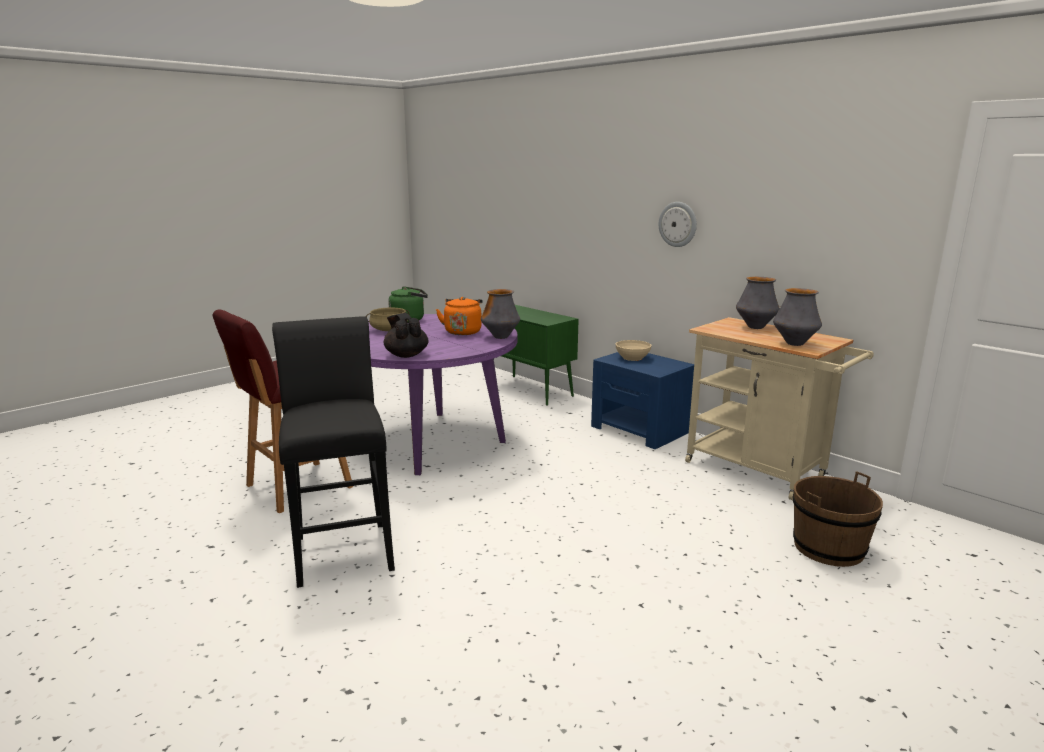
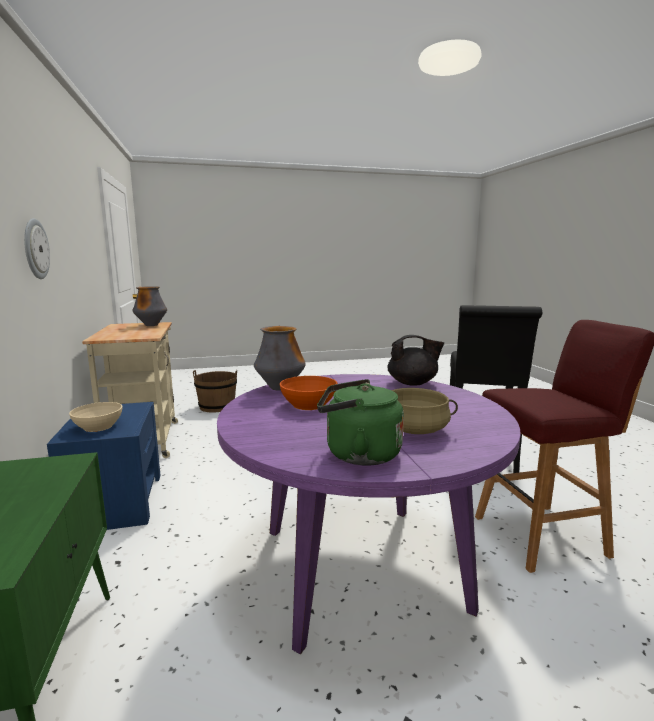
camera: 150 degrees left, 5 degrees down
(406, 355) = (413, 383): black teapot -> black teapot turned 90 degrees counterclockwise
(463, 331) = (308, 404): orange kettle -> orange bowl
(755, 327) = (115, 333): vase -> none

